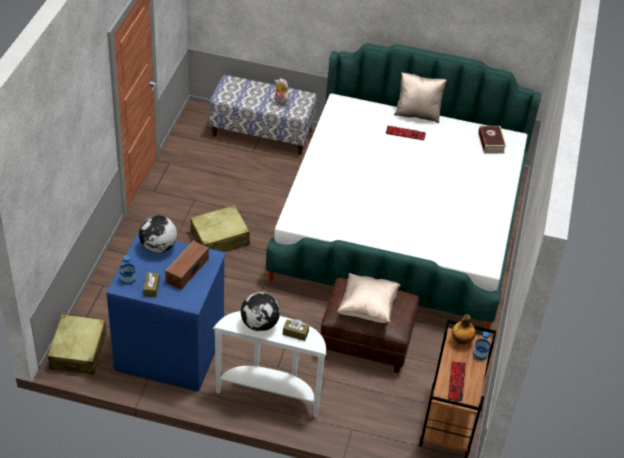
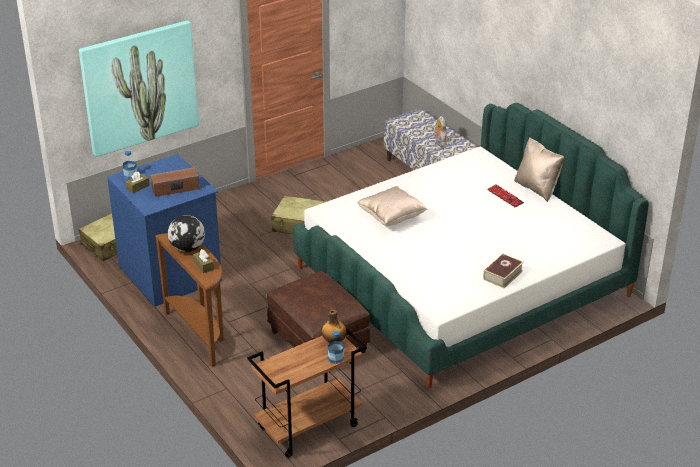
camera: 45 degrees right, 10 degrees down
(64, 181) = (139, 87): none -> picture
(158, 247) = (177, 167): globe -> none
(269, 394) = (199, 334): white console table -> brown console table
(367, 308) = (310, 297): beige pillow -> beige pillow (391, 218)
(456, 381) = (289, 364): keyboard -> none
(491, 143) = (577, 234): book -> book (502, 275)

